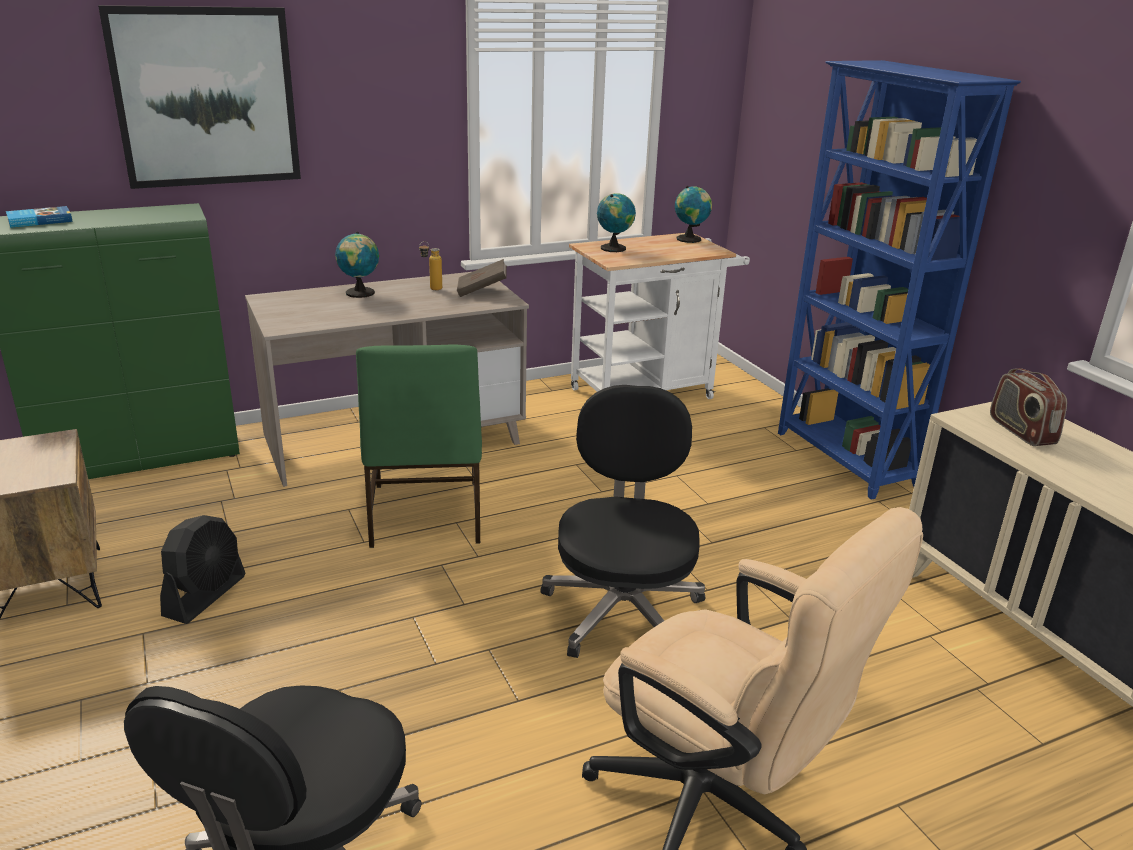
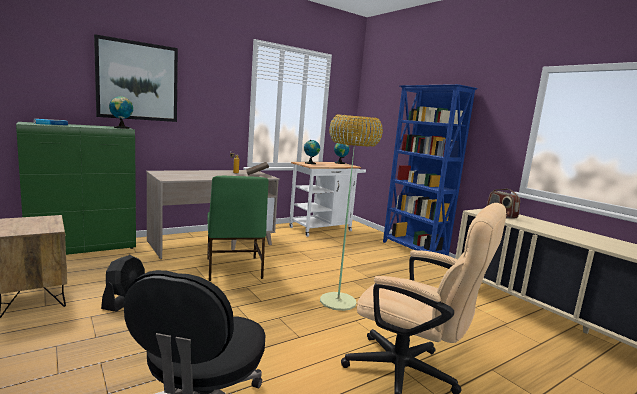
camera: 10 degrees left, 15 degrees down
(360, 293) = (201, 172): globe -> globe (121, 128)
(622, 610) = (338, 301): black office chair -> floor lamp

